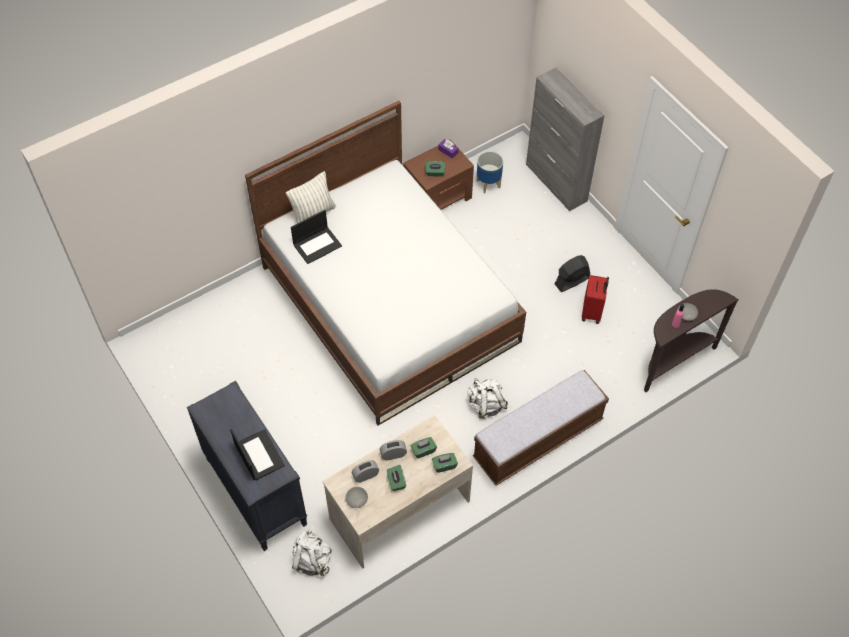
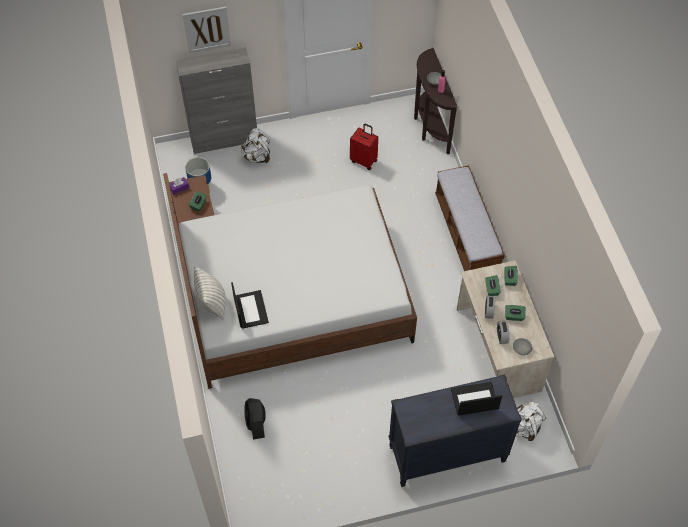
camera: 70 degrees left, 0 degrees up
(486, 405) = (422, 259): white backpack -> white backpack (257, 156)
(572, 281) = (328, 163): black fan -> black fan (256, 422)
(585, 64) = (207, 29): none -> picture

